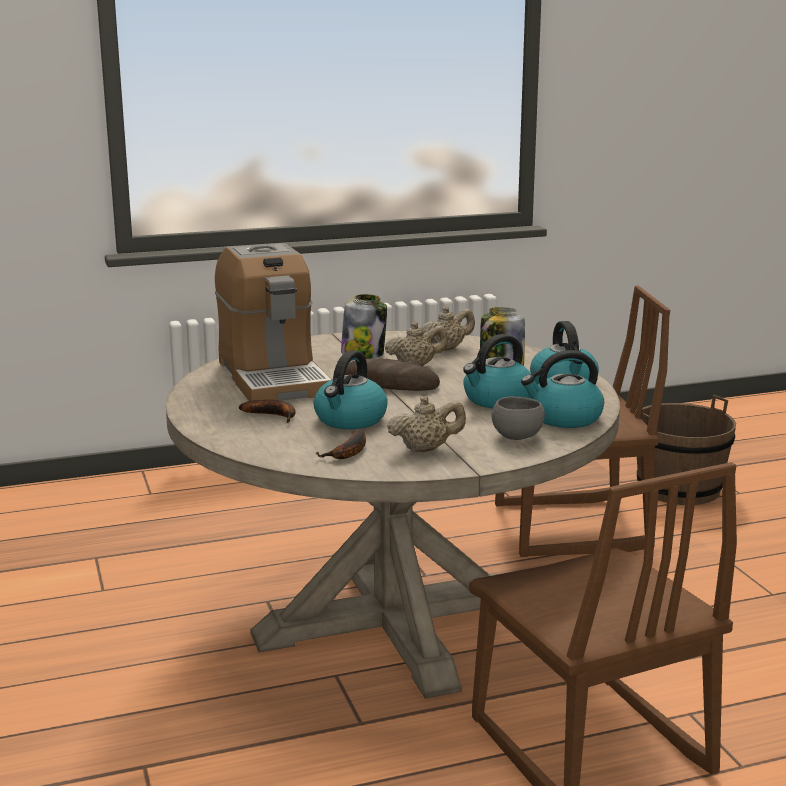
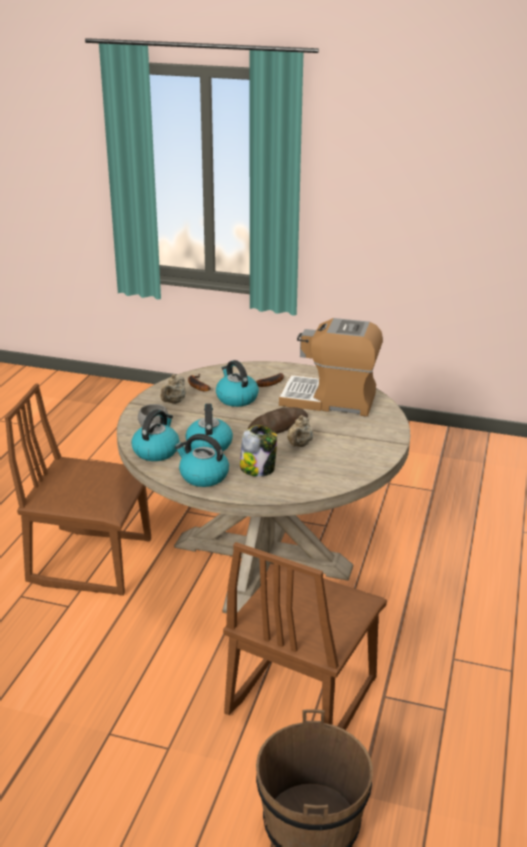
camera: 125 degrees right, 10 degrees up
(363, 354) = (345, 438): jar -> none
(446, 349) = (323, 469): beige teapot -> none

